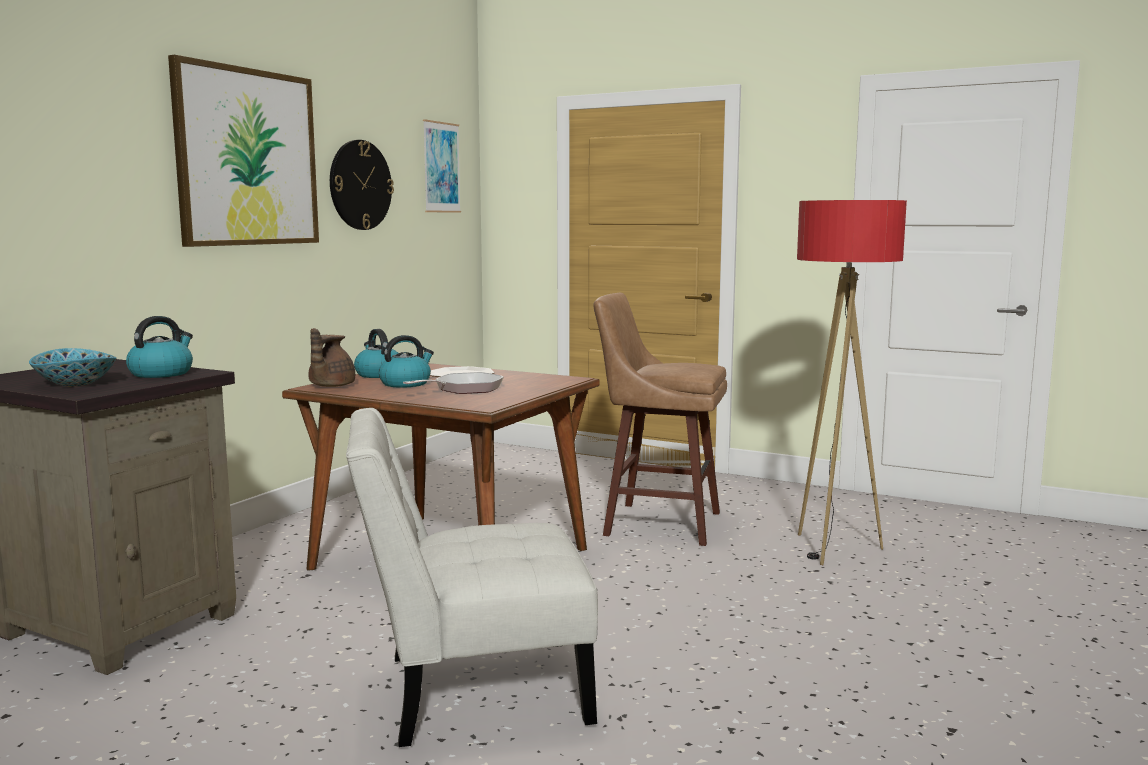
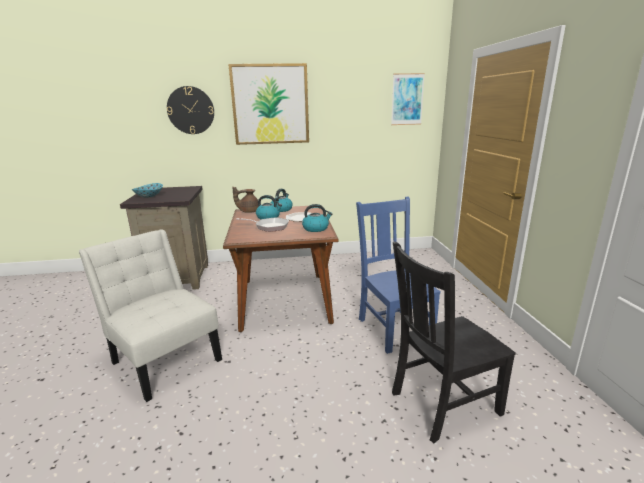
camera: 55 degrees right, 10 degrees up
(162, 373) = (176, 197): kettle -> kettle (316, 228)
(360, 185) = (341, 113): wall clock -> wall clock (191, 110)
(657, 523) = (393, 328): brown stool -> blue chair
(833, 549) = (442, 404): floor lamp -> black chair

